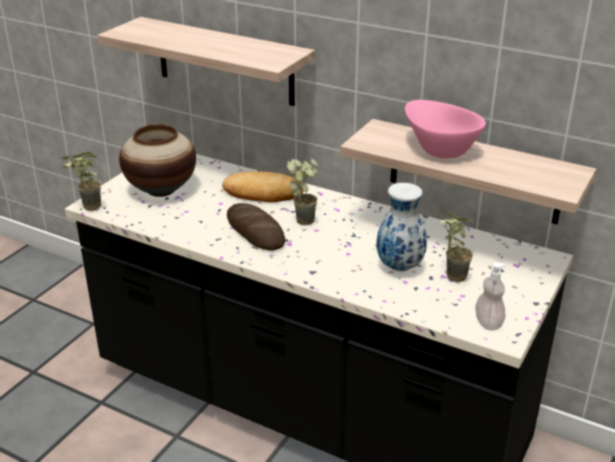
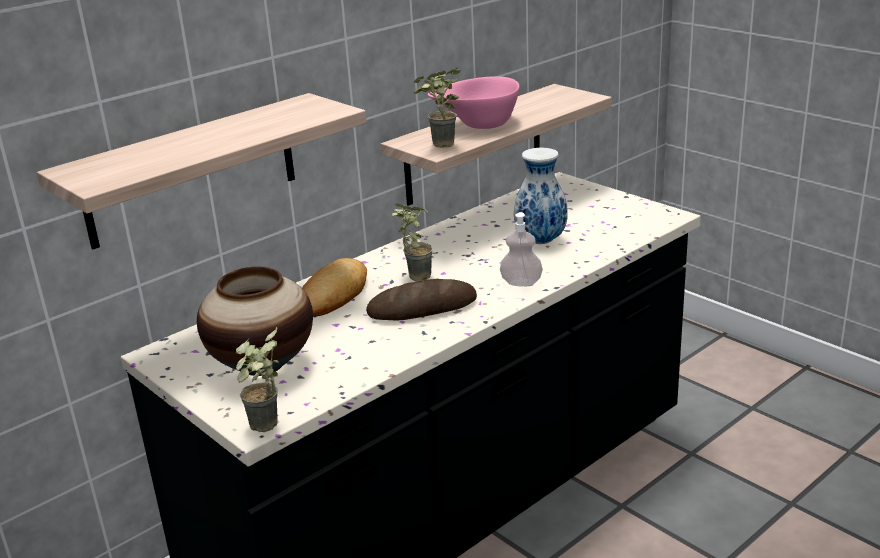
camera: 70 degrees left, 5 degrees down
(450, 275) = (568, 221): potted plant -> potted plant (439, 146)
(488, 323) = (648, 218): soap dispenser -> soap dispenser (521, 282)

